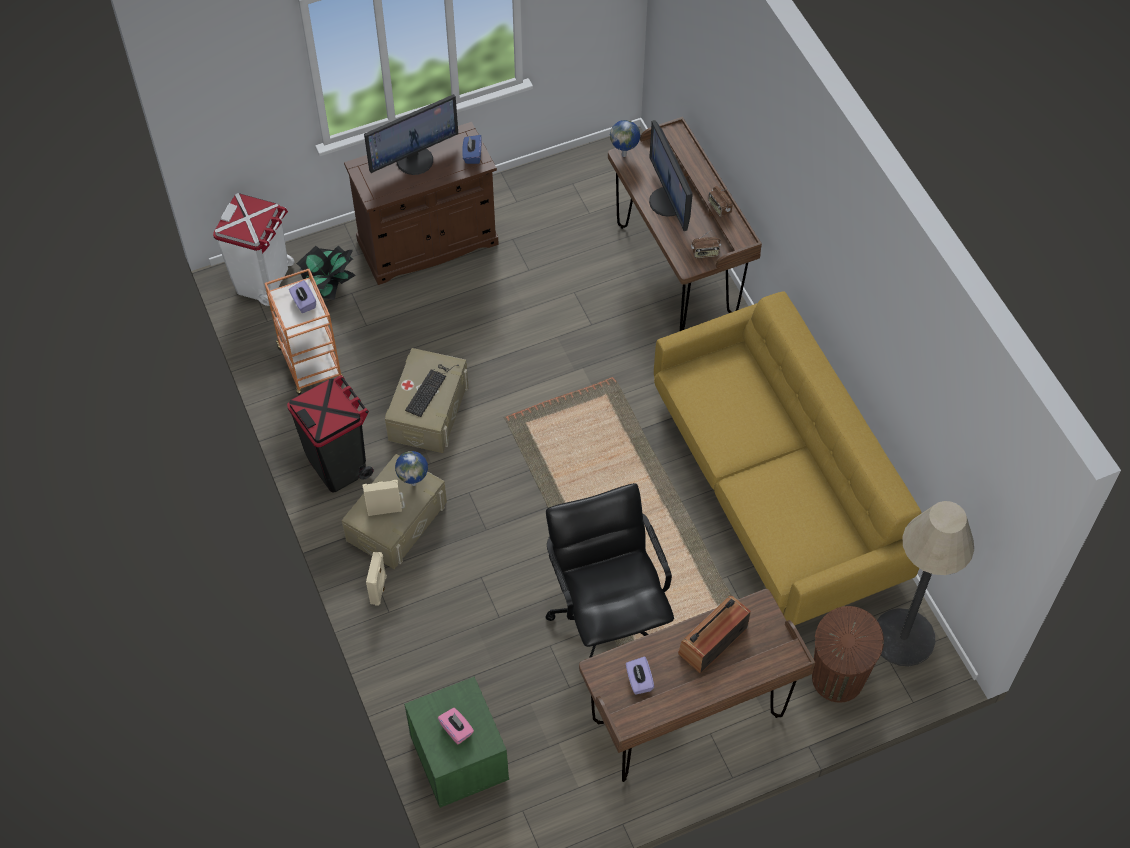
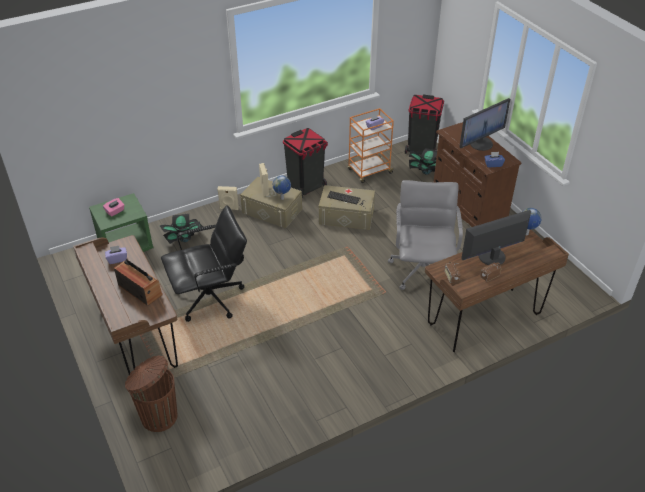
camera: 85 degrees right, 15 degrees down
(263, 280) = (421, 150): white trash can -> black trash can
(414, 160) = (480, 143): monitor -> monitor turned 90 degrees counterclockwise
(455, 661) = (184, 239): none -> potted plant
(570, 325) = (422, 270): none -> grey office chair
(774, 489) = (308, 379): yellow sofa -> none
(903, 637) = (188, 457): floor lamp -> none

